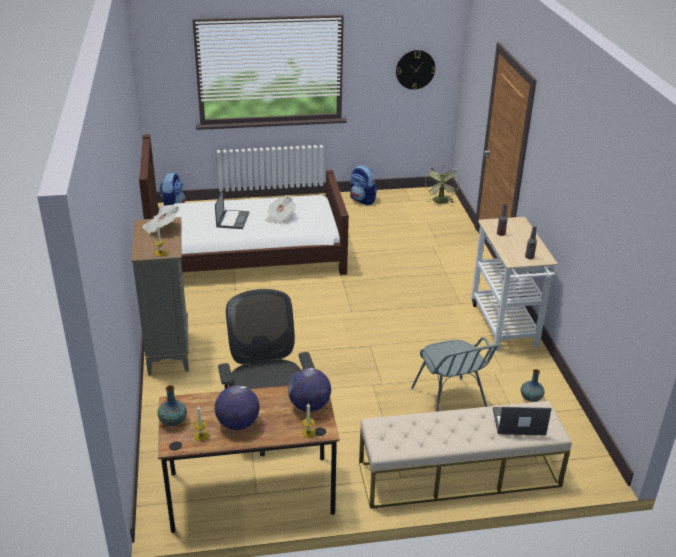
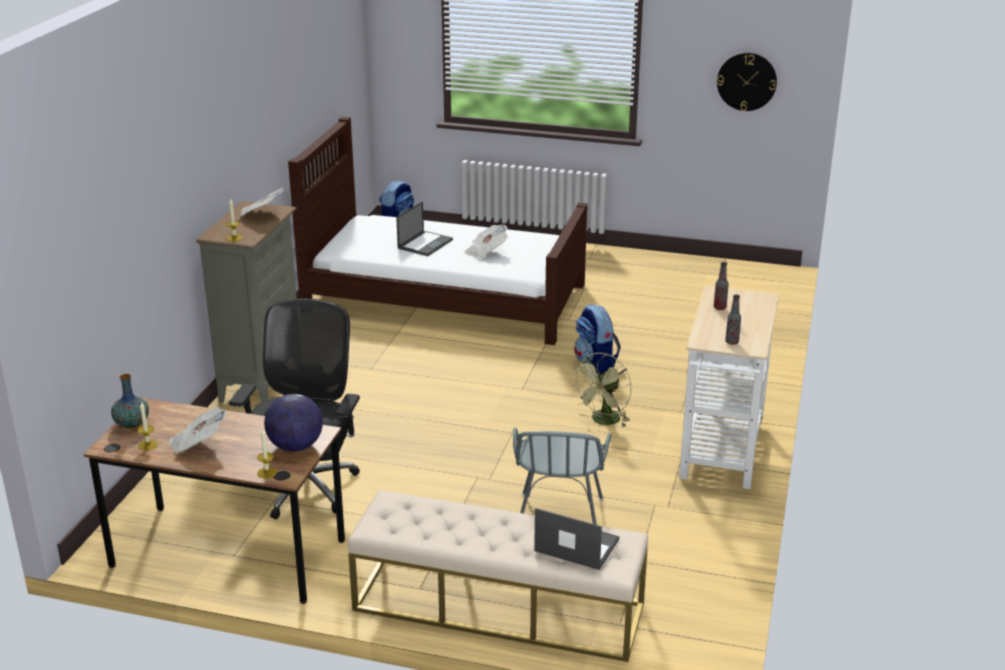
camera: 25 degrees right, 5 degrees down
(238, 424) = (198, 444): globe -> newspaper
(362, 200) = (653, 262): backpack -> backpack (595, 364)
(441, 202) = (765, 284): green fan -> green fan (603, 421)
(531, 398) = (680, 547): vase -> none

